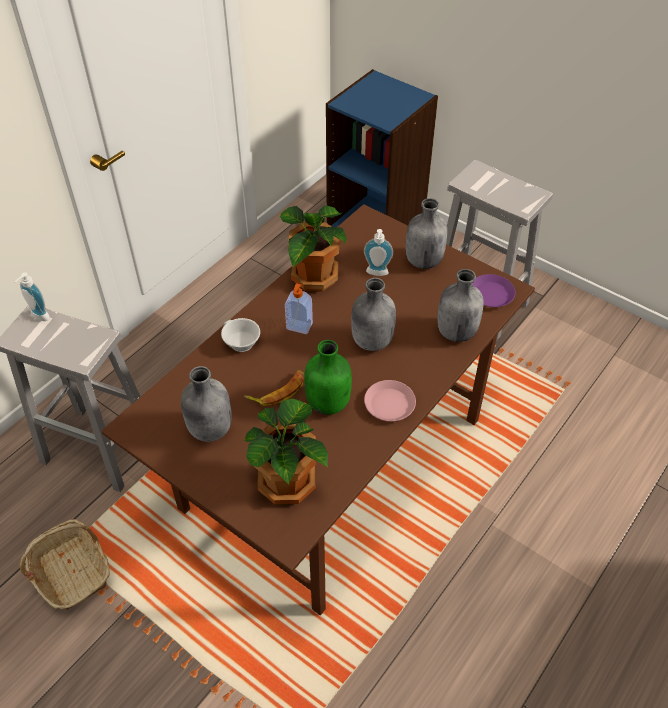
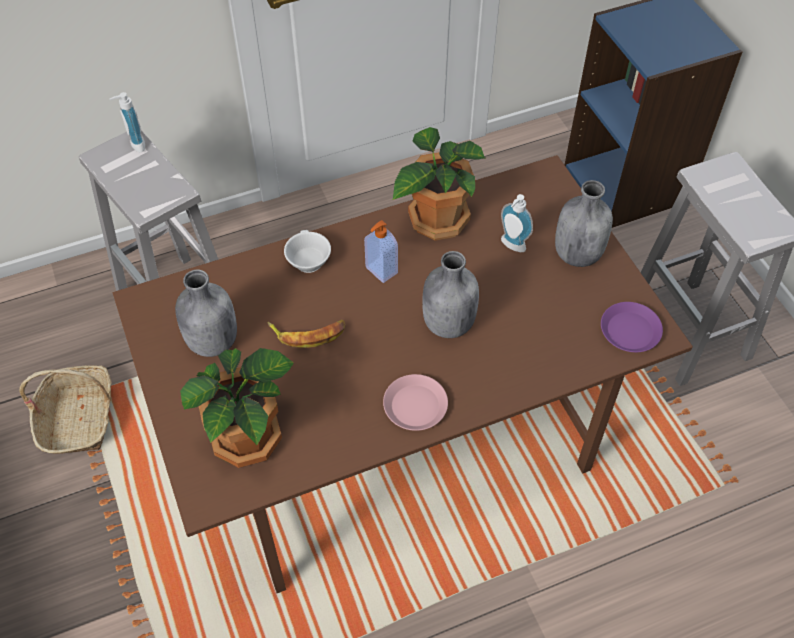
camera: 30 degrees right, 5 degrees up
(329, 402) = (351, 371): green bottle -> none
(455, 332) = (553, 357): grey bottle -> none

